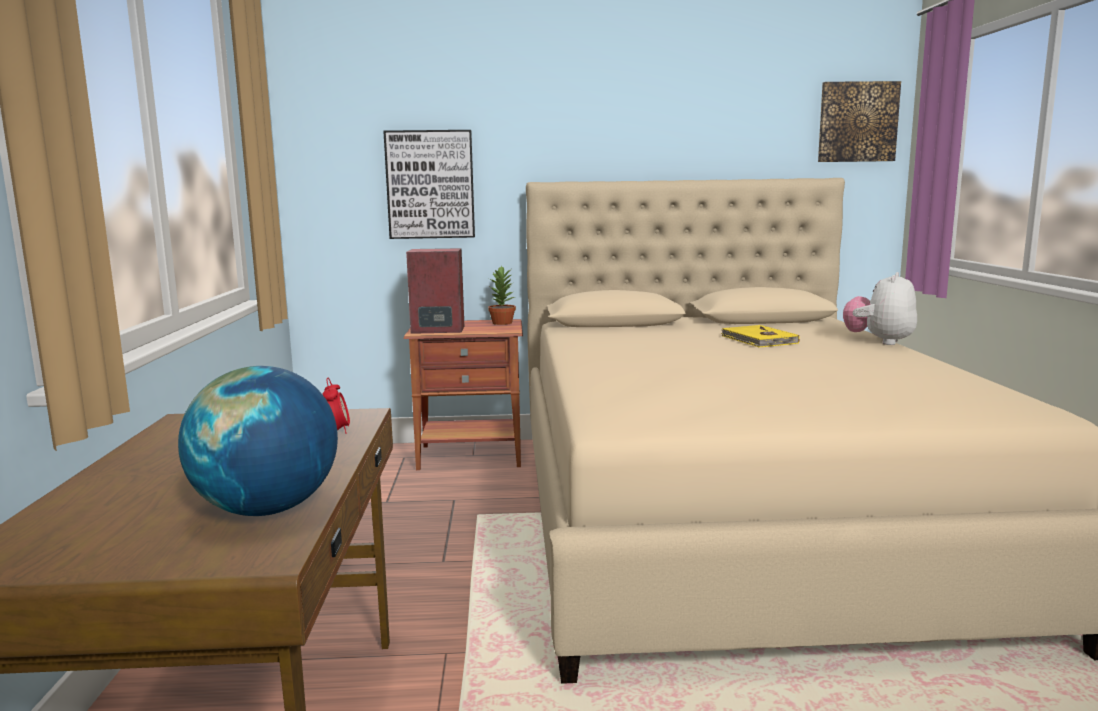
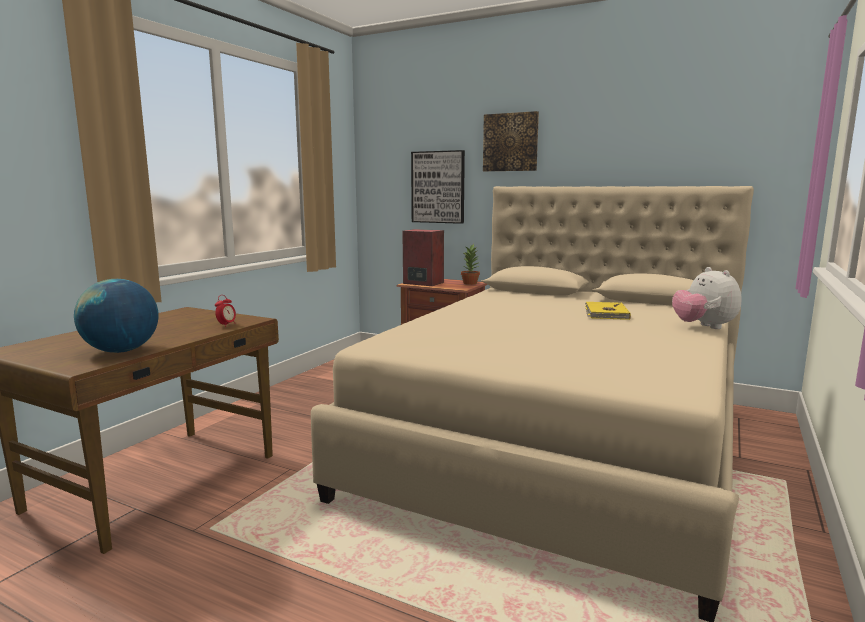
camera: 30 degrees right, 0 degrees up
(857, 122) = (776, 137): picture -> picture (510, 142)
(879, 341) = (703, 327): plush toy -> plush toy turned 75 degrees counterclockwise

